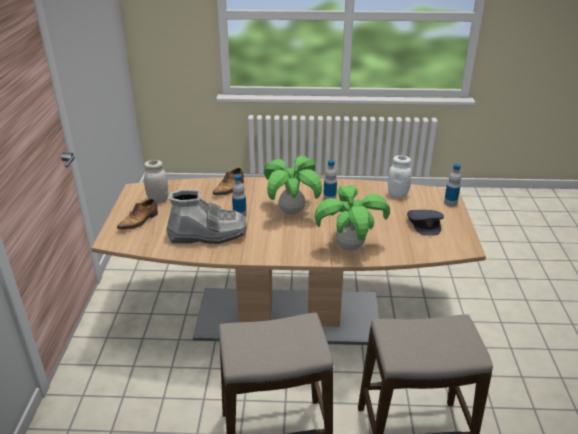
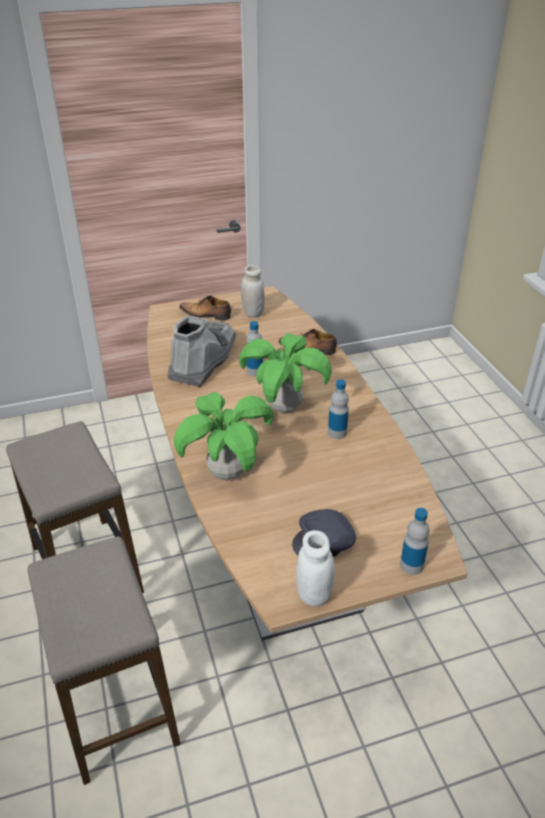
camera: 70 degrees right, 5 degrees up
(208, 234) = (203, 361): grey boot -> grey boot turned 135 degrees counterclockwise
(397, 194) = (395, 498): white jar -> white jar (313, 594)

